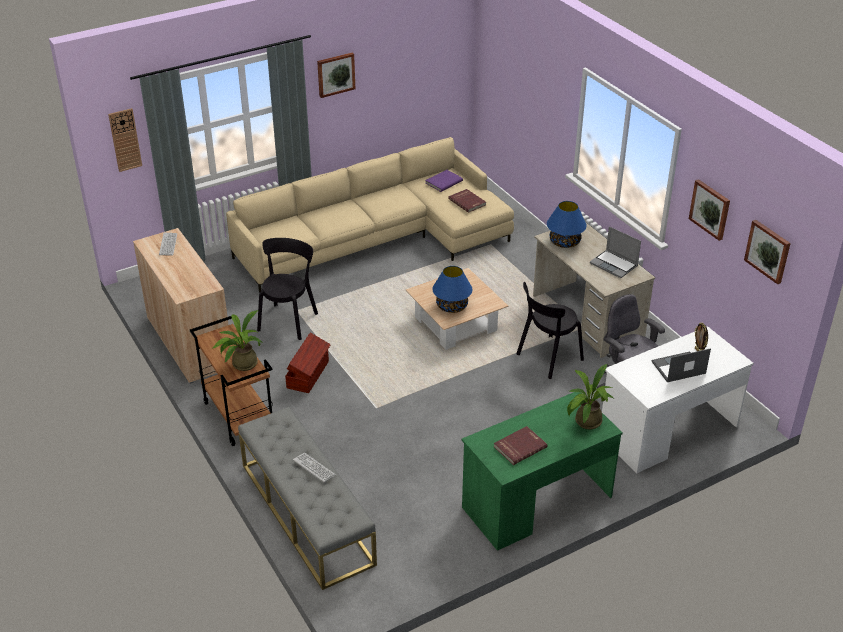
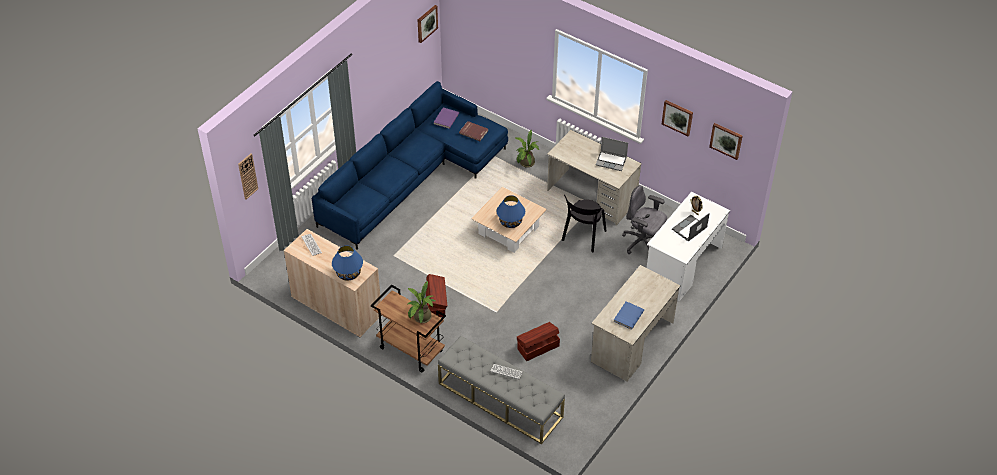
camera: 25 degrees left, 10 degrees up
(289, 320) = (393, 265): black chair -> none
(335, 74) = (362, 70): picture -> picture (426, 23)
(379, 239) = (412, 176): beige sofa -> blue sofa
(401, 466) = (537, 347): none -> brown storage box
(519, 446) = (628, 316): red book -> blue book
(536, 502) = (632, 342): green desk -> beige desk
(564, 242) = (570, 153): blue table lamp -> blue table lamp (348, 273)
(585, 423) = (656, 286): potted plant -> potted plant (526, 164)

